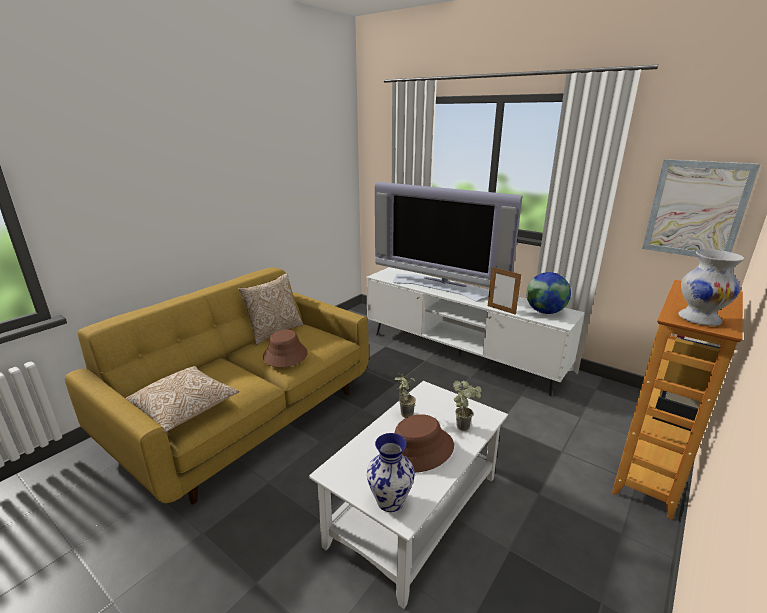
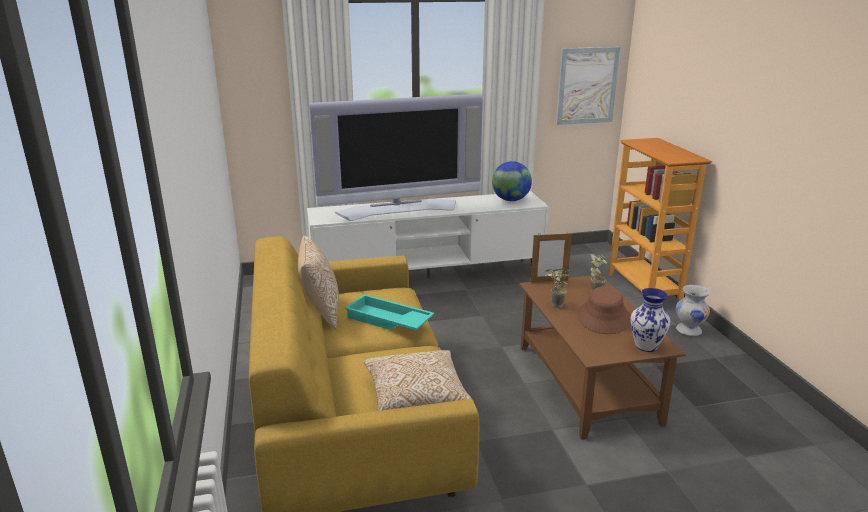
camera: 50 degrees left, 0 degrees up
(285, 355) = (387, 320): brown hat -> turquoise tray
(415, 508) = (585, 382): white coffee table -> brown coffee table
(501, 310) = (483, 209): picture frame -> picture frame (549, 281)
(698, 319) = (680, 157): white vase -> white vase (689, 331)

